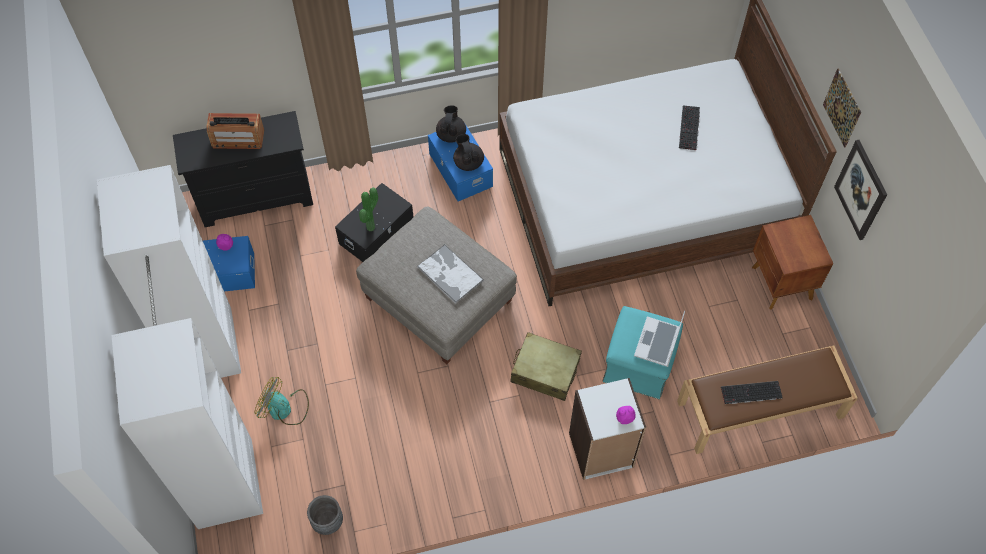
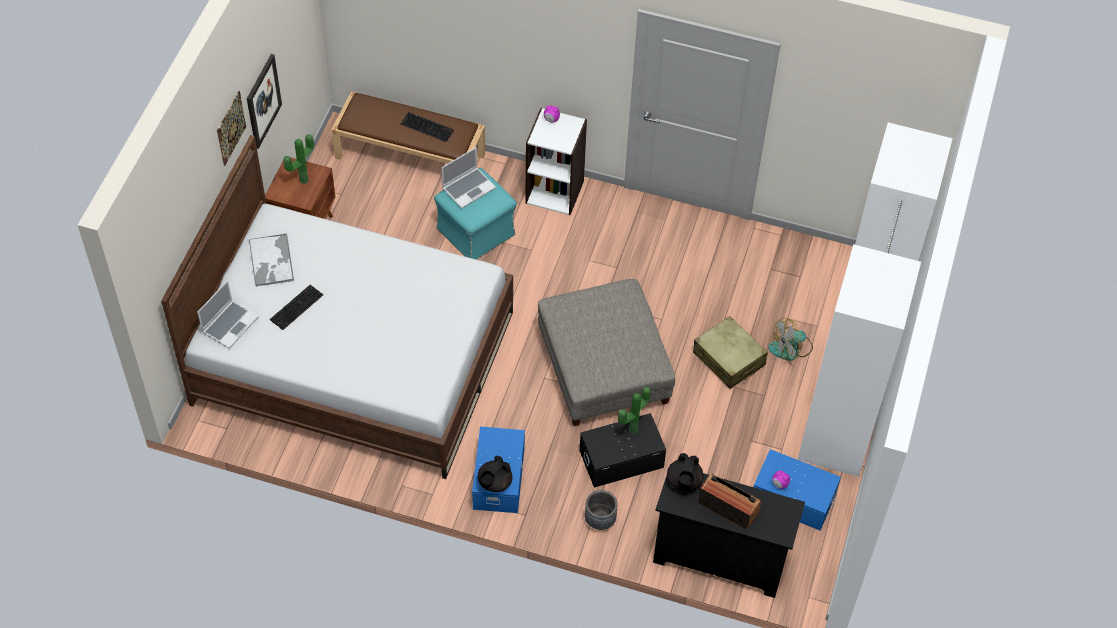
camera: 150 degrees left, 5 degrees down
(285, 409) = (790, 348): fan -> fan turned 105 degrees clockwise
(327, 521) = (798, 251): grey planter -> grey planter (600, 520)
(449, 273) = (597, 323): tray -> tray (271, 261)
(468, 162) = (498, 444): black teapot -> black teapot (684, 481)
(545, 371) = (555, 266): beige suitcase -> beige suitcase (729, 359)
(724, 89) = (230, 324): none -> laptop
(796, 249) = (302, 179): none -> potted plant

